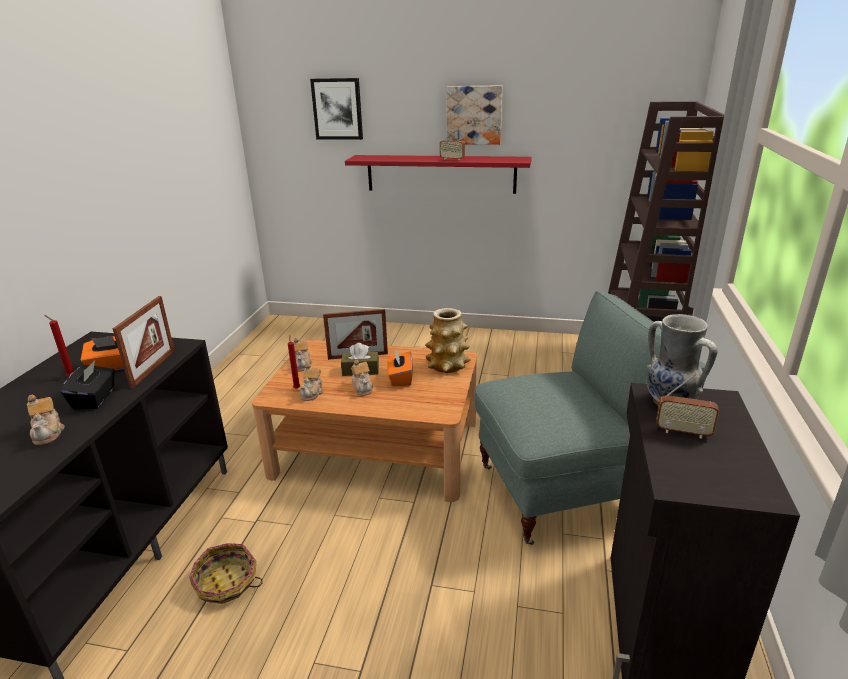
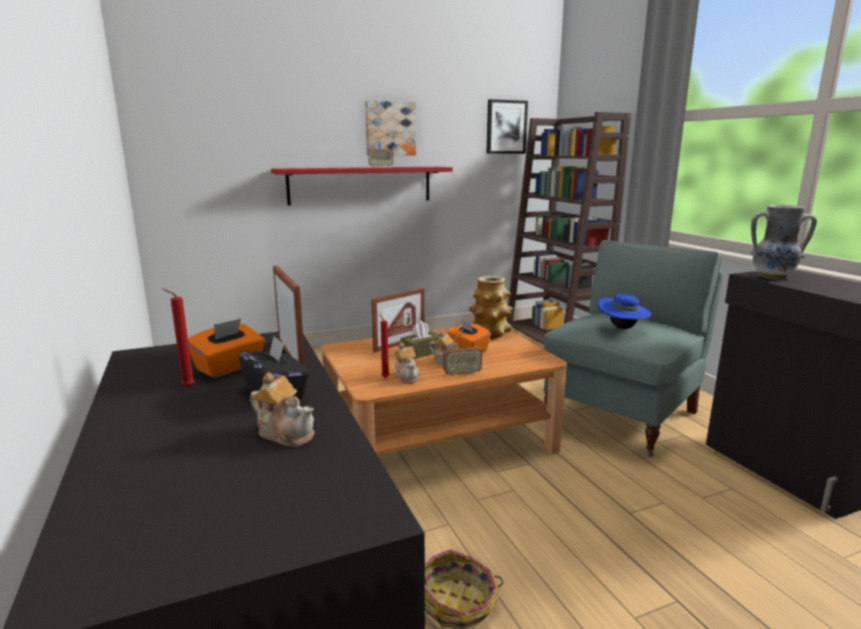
camera: 35 degrees left, 10 degrees down
(302, 364) = (355, 361): teapot -> none
(337, 109) = (251, 120): picture -> picture (506, 127)
(531, 404) = (622, 328): none -> blue hat
(683, 432) = (813, 285): radio -> radio (462, 373)

